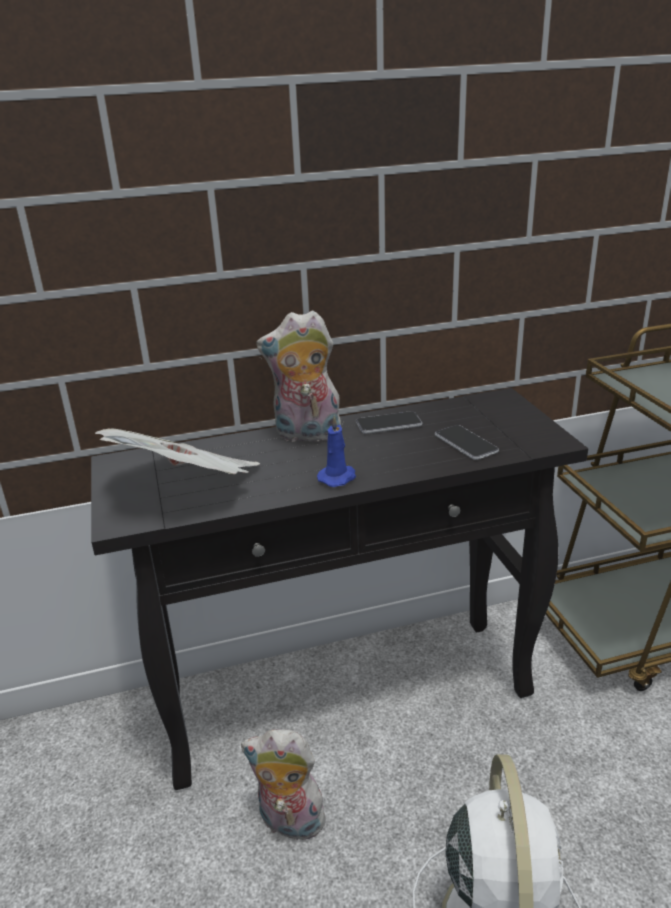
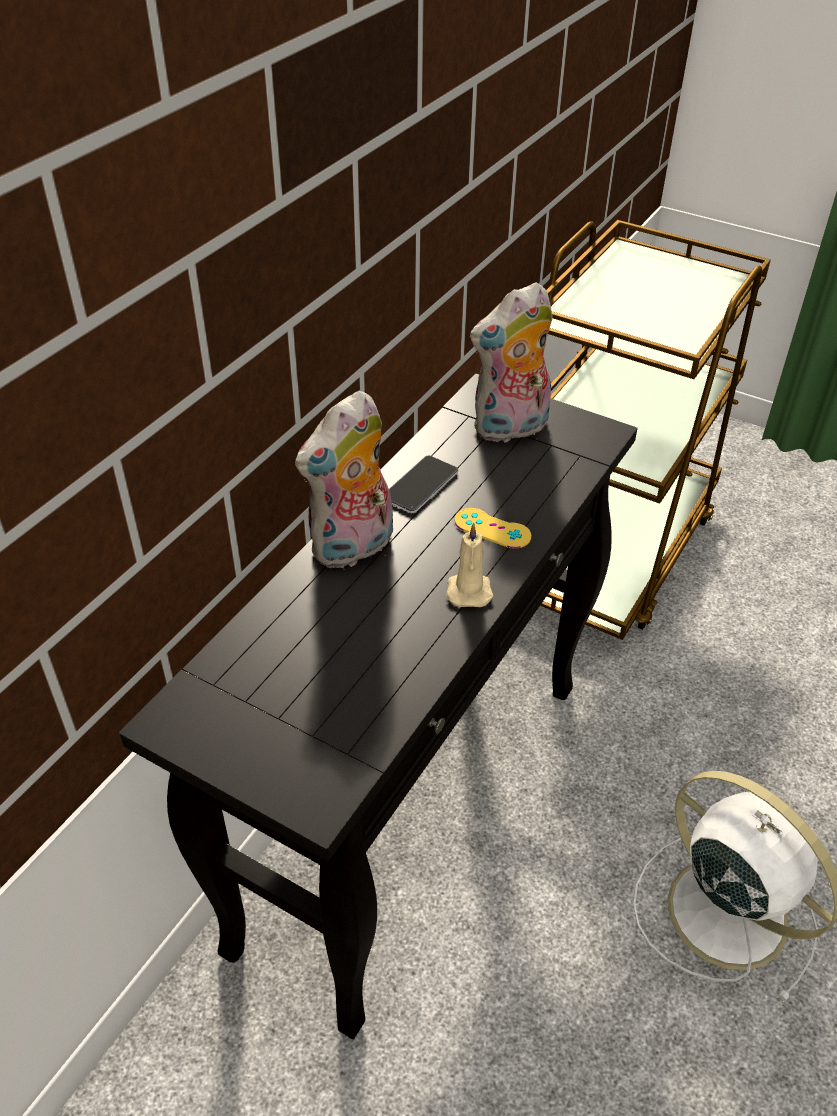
camera: 45 degrees left, 15 degrees up
(189, 487) = (325, 700): newspaper -> none
(288, 823) = (492, 975): plush toy -> plush toy (510, 429)
(338, 477) = (468, 589): blue candle -> beige candle
(399, 458) = (492, 528): none -> yellow game controller
(466, 443) = (529, 475): phone -> none

